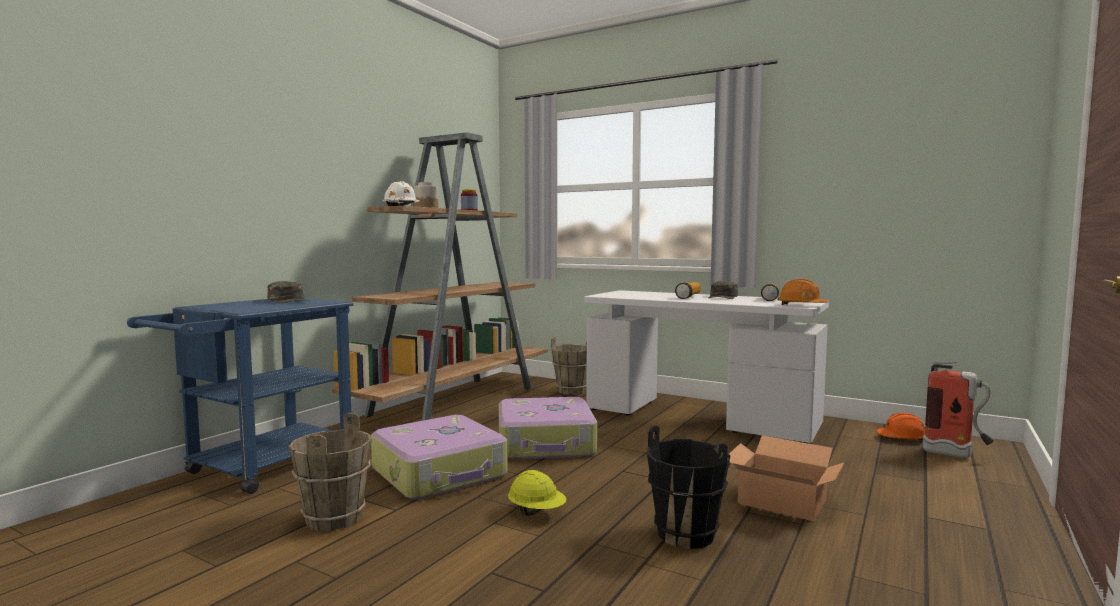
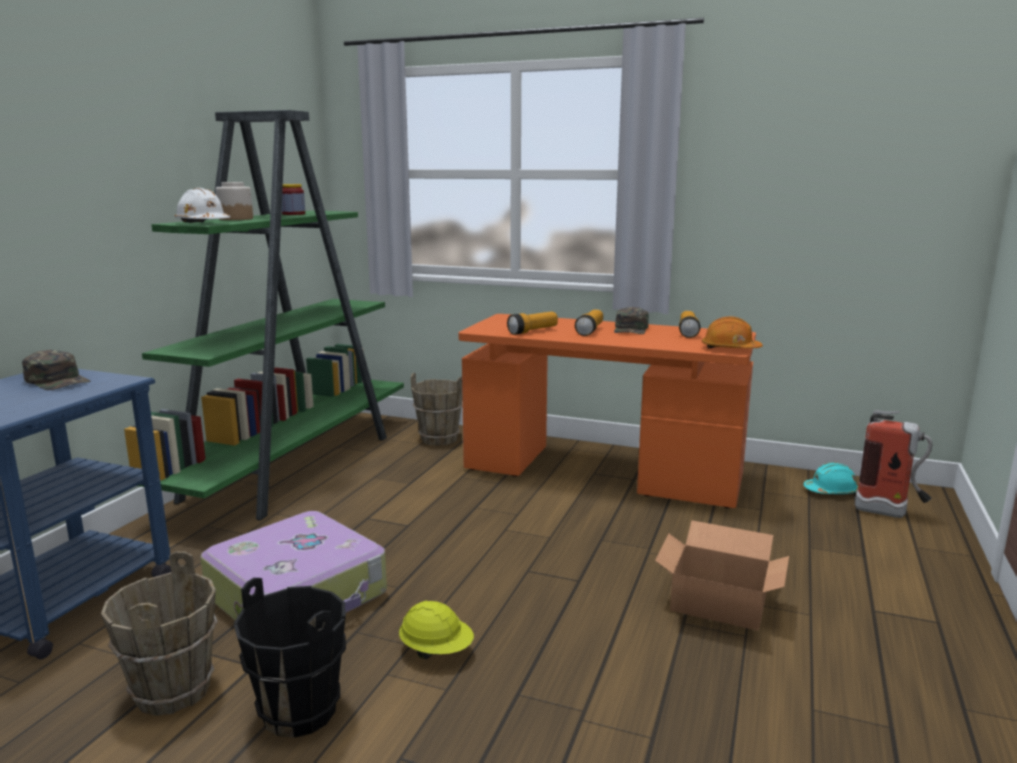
camera: 10 degrees left, 10 degrees up
(456, 401) = (293, 466): brown bookcase -> green bookcase
(546, 443) = (425, 532): suitcase -> none
(642, 296) = (533, 331): none -> flashlight
(686, 534) = (621, 667): black bucket -> black bucket (300, 711)
(699, 416) = (601, 473): white desk -> orange desk
(902, 438) = (831, 491): orange hard hat -> turquoise hard hat

